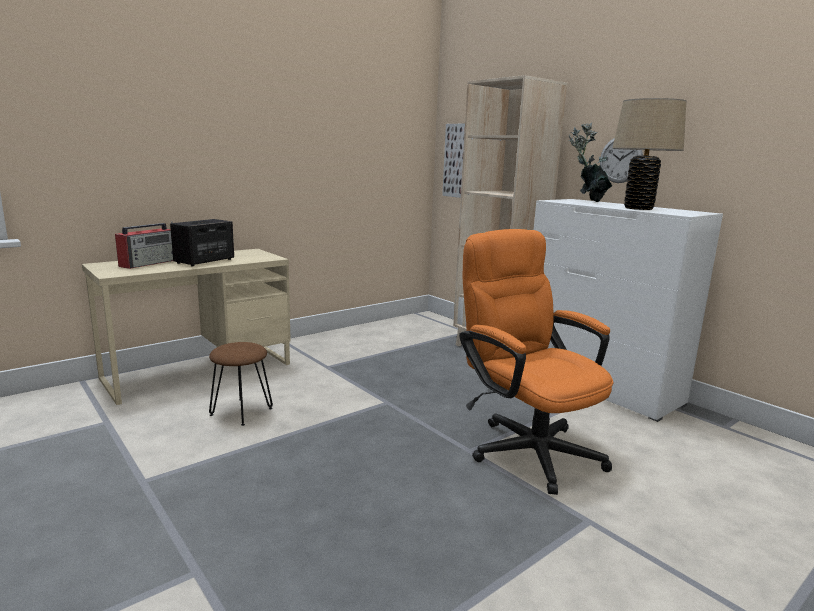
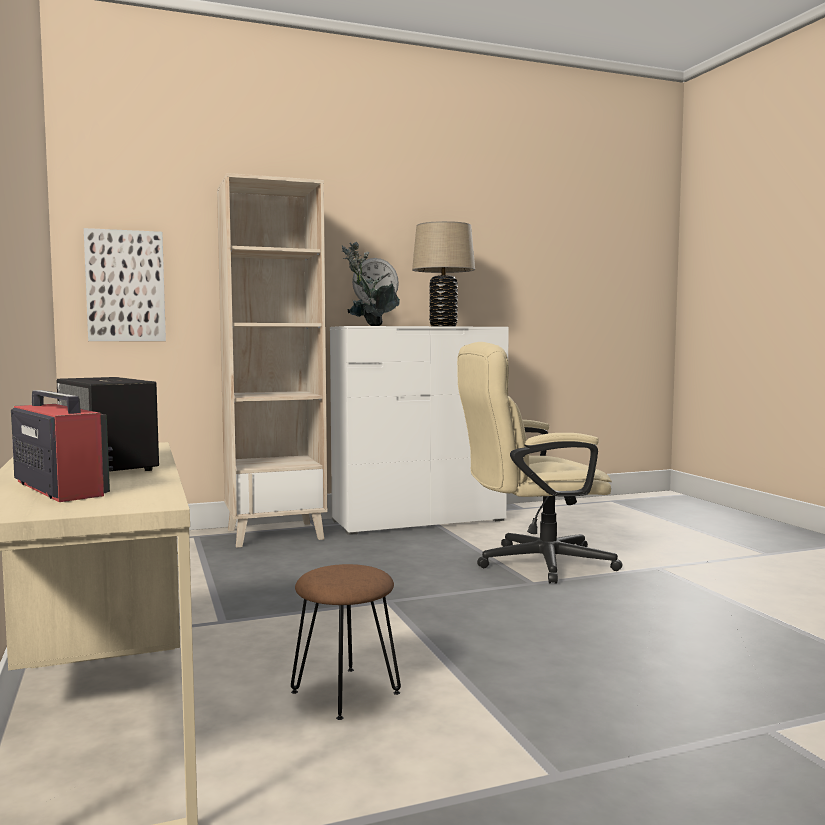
camera: 70 degrees left, 10 degrees down
(526, 447) = (532, 563): orange office chair -> beige office chair

